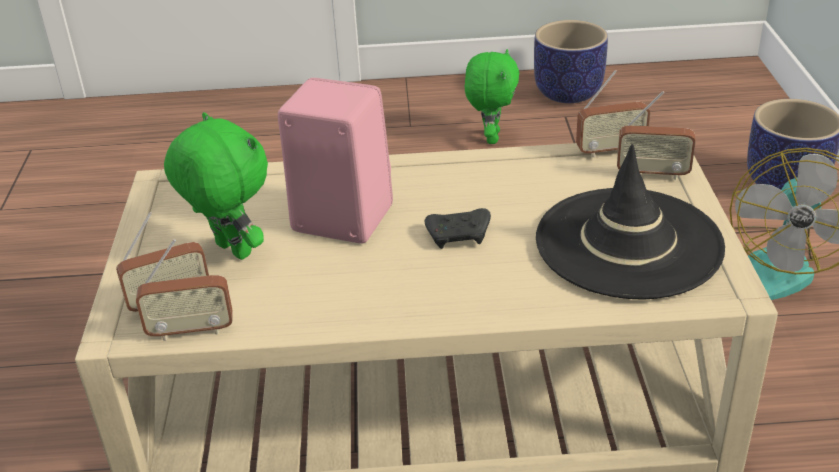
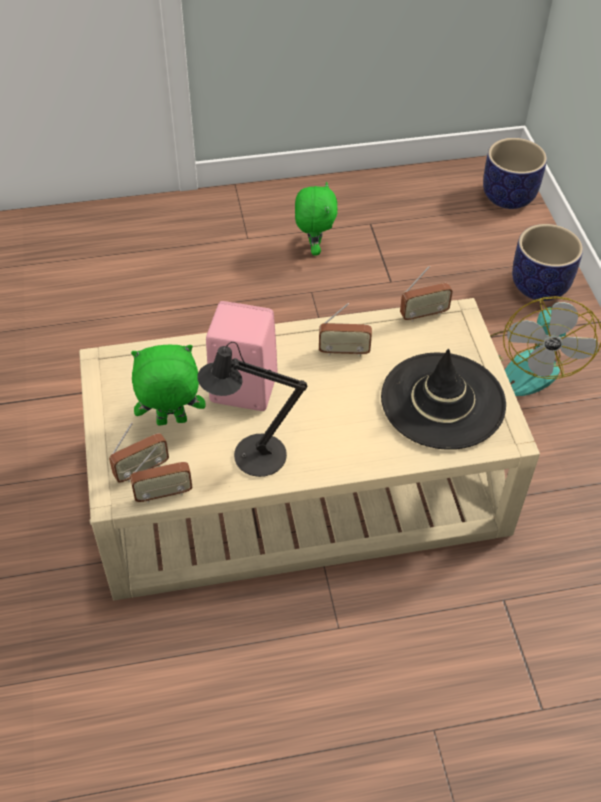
camera: 10 degrees left, 15 degrees up
(230, 251) = (171, 422): green plush toy -> green plush toy turned 45 degrees counterclockwise
(333, 293) = (252, 456): none -> black table lamp
(459, 236) = (328, 400): black game controller -> none
(569, 92) = (371, 197): planter -> planter (509, 196)
(652, 173) = (454, 336): radio -> radio (344, 351)

